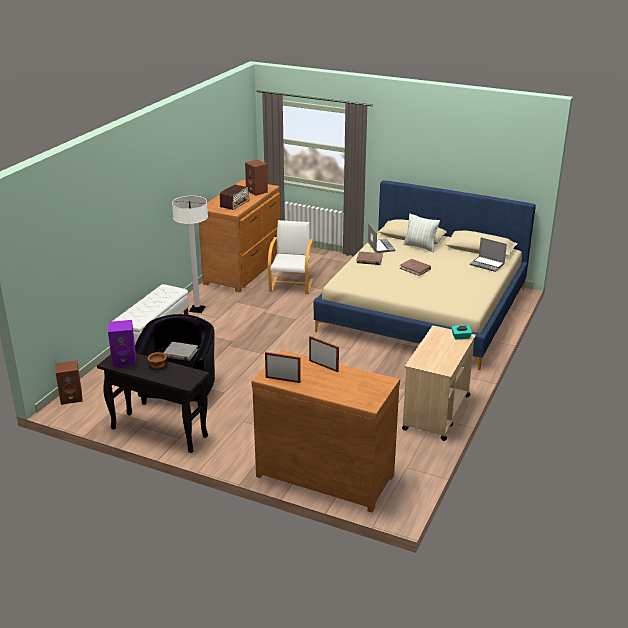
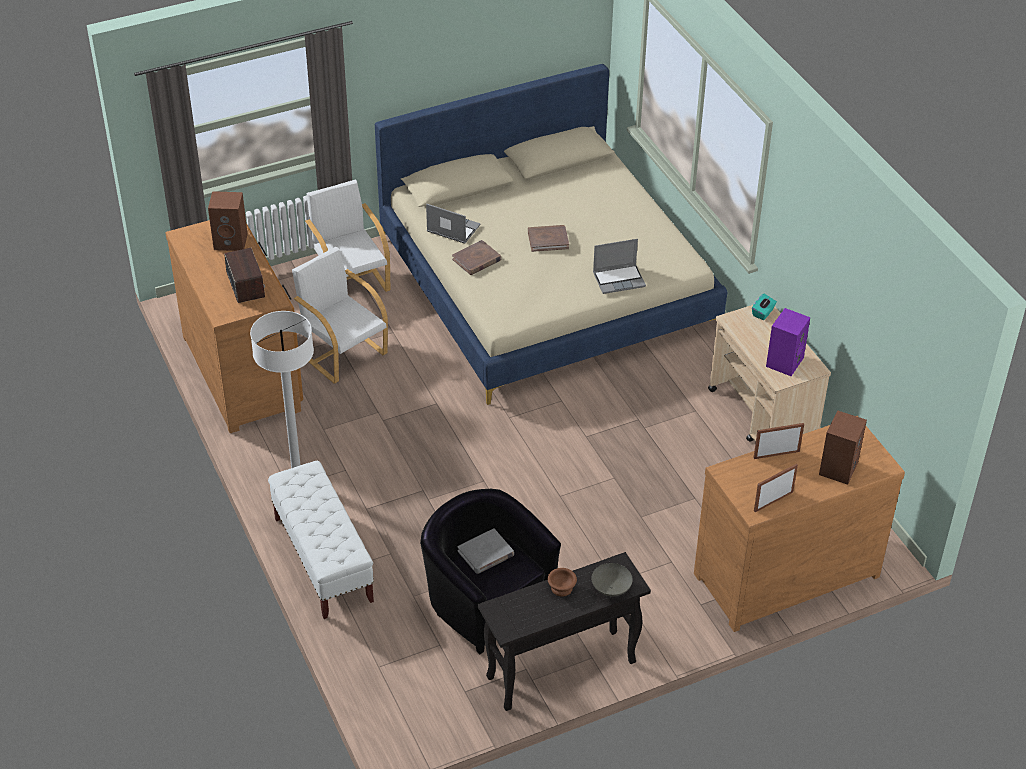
camera: 50 degrees left, 15 degrees up
(72, 397) = (386, 716): brown speaker -> brown speaker (838, 467)
(125, 360) = (517, 612): purple speaker -> purple speaker (784, 361)
(175, 379) = (610, 588): none -> grey bowl
(339, 267) = (350, 283): none -> white armchair
(420, 247) = (494, 199): pillow -> none
(487, 264) = (605, 181): laptop -> laptop (619, 279)

